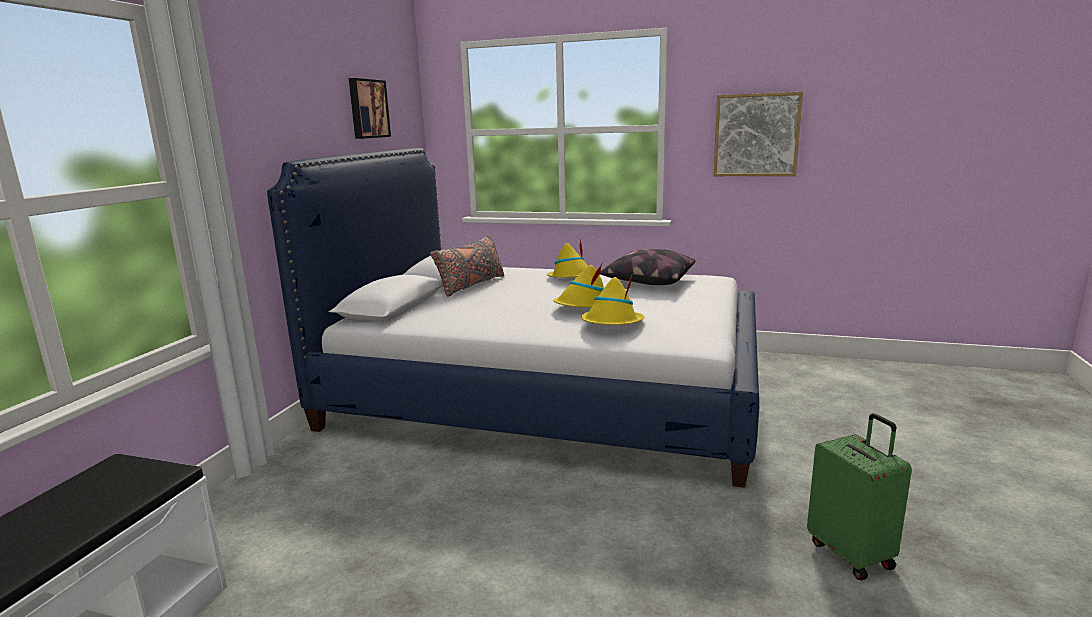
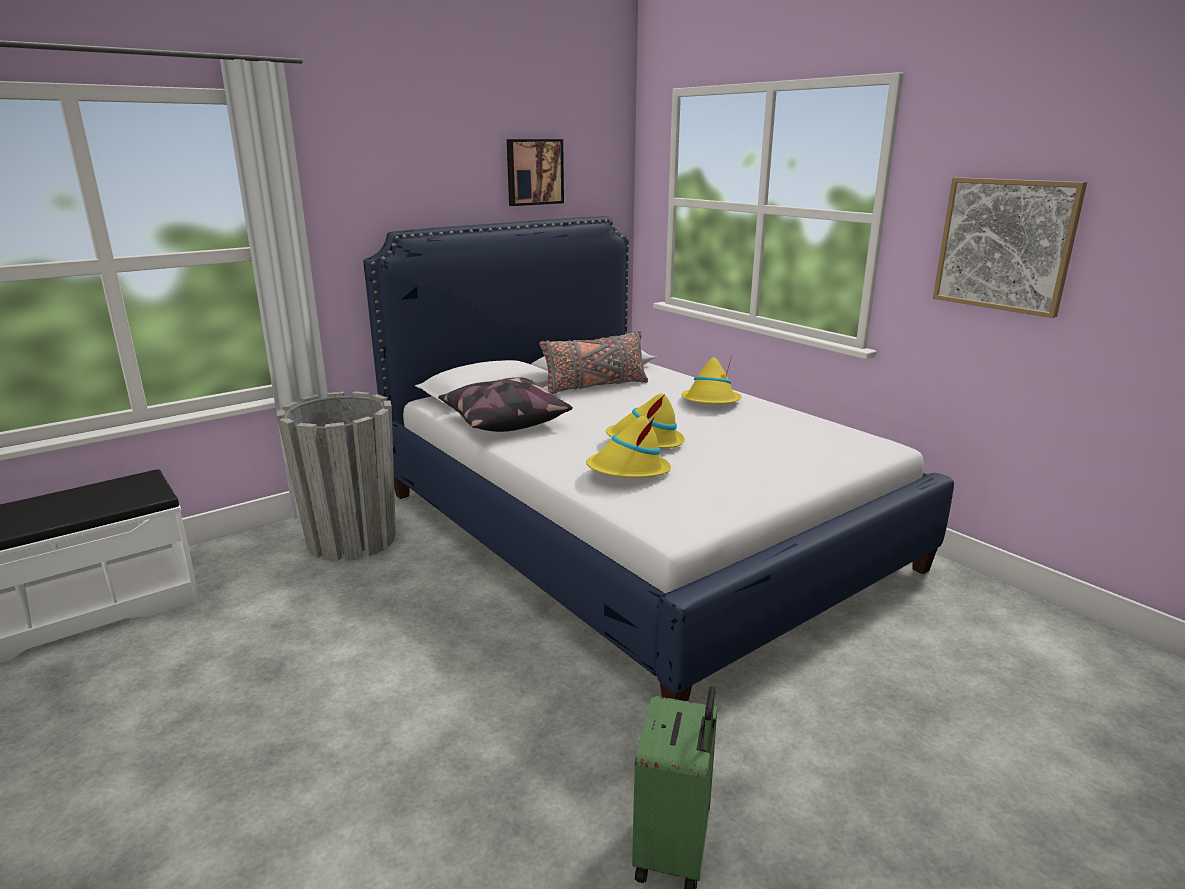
camera: 35 degrees right, 5 degrees up
(320, 476) = (352, 539): none -> grey planter
(647, 282) = (785, 429): pillow -> pillow (503, 421)

